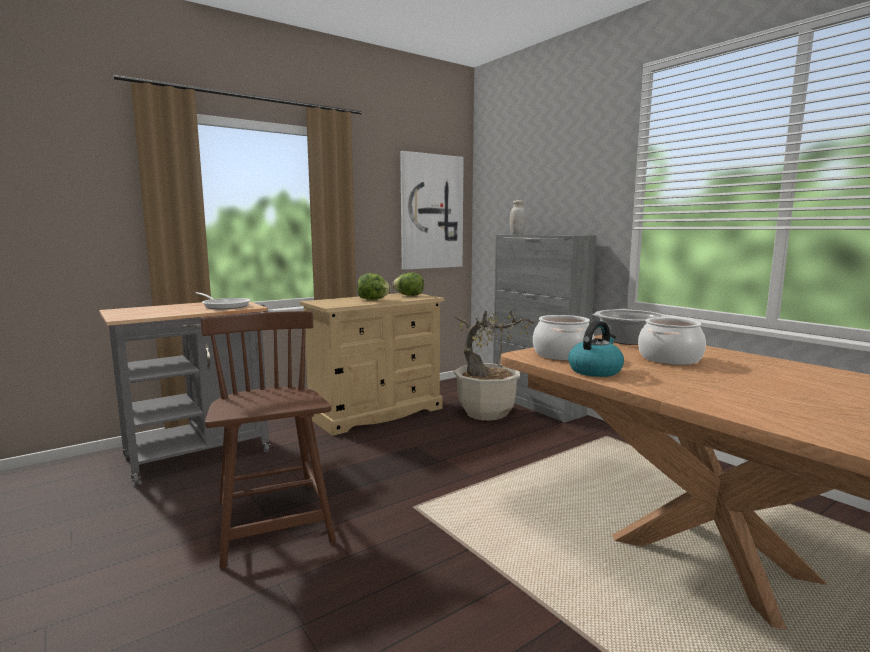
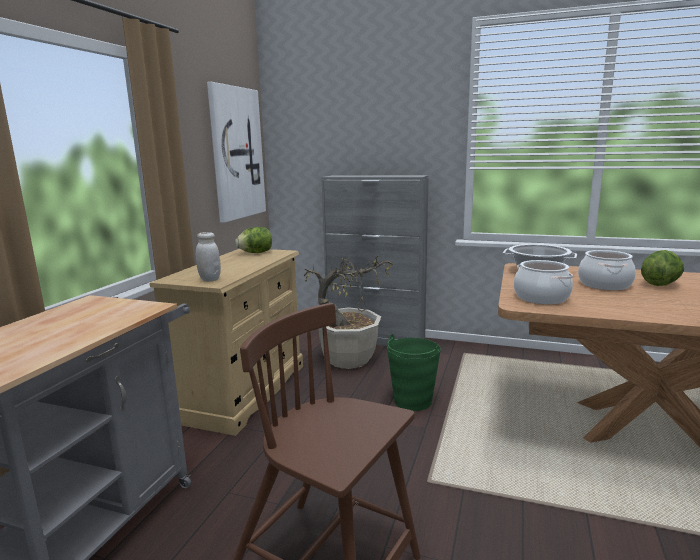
camera: 35 degrees left, 5 degrees up
(224, 306) = (105, 313): frying pan -> none
(373, 299) = (234, 265): lettuce -> lettuce (660, 284)
(491, 455) = (412, 401): none -> green bucket
(517, 234) = (343, 176): white jar -> white jar (210, 279)
(595, 371) = (602, 309): kettle -> none

